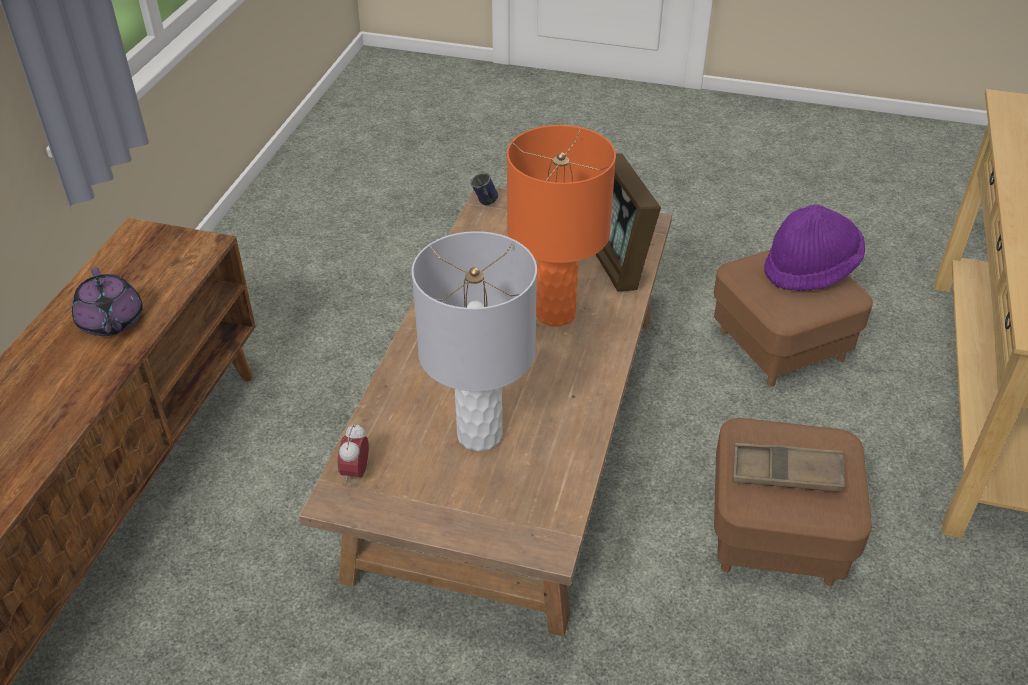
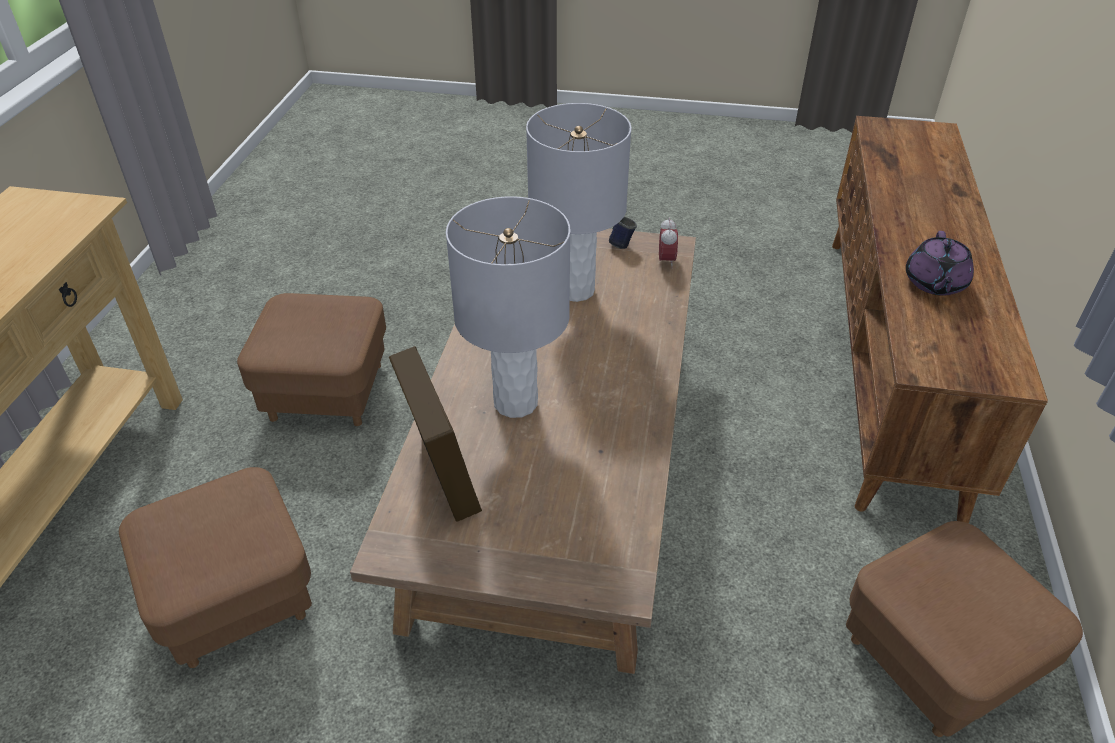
camera: 175 degrees right, 0 degrees up
(111, 322) = (934, 283): purple teapot -> purple teapot turned 135 degrees counterclockwise
(266, 282) = (936, 660): none -> brown ottoman
(485, 203) = (626, 572): blue mug -> blue mug (620, 243)
(554, 313) = (516, 403): orange table lamp -> grey table lamp
(786, 473) = (318, 325): brown tray -> none
(810, 270) = (176, 557): purple hat -> none

